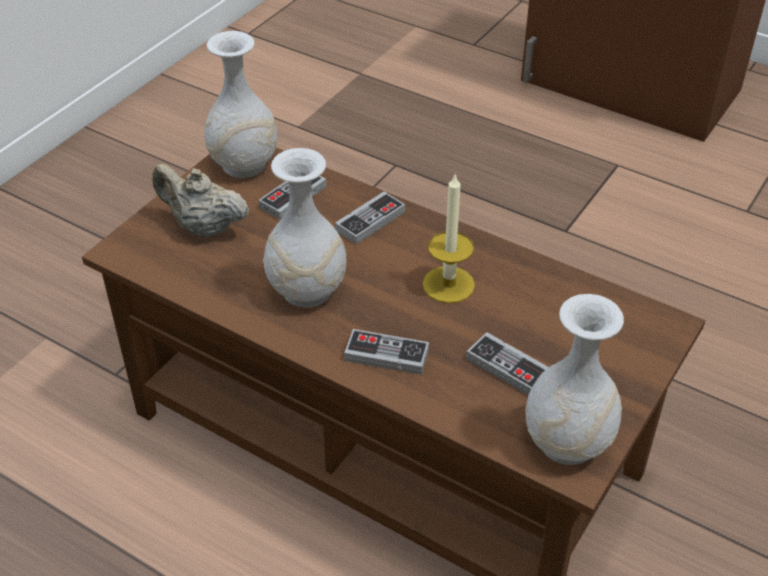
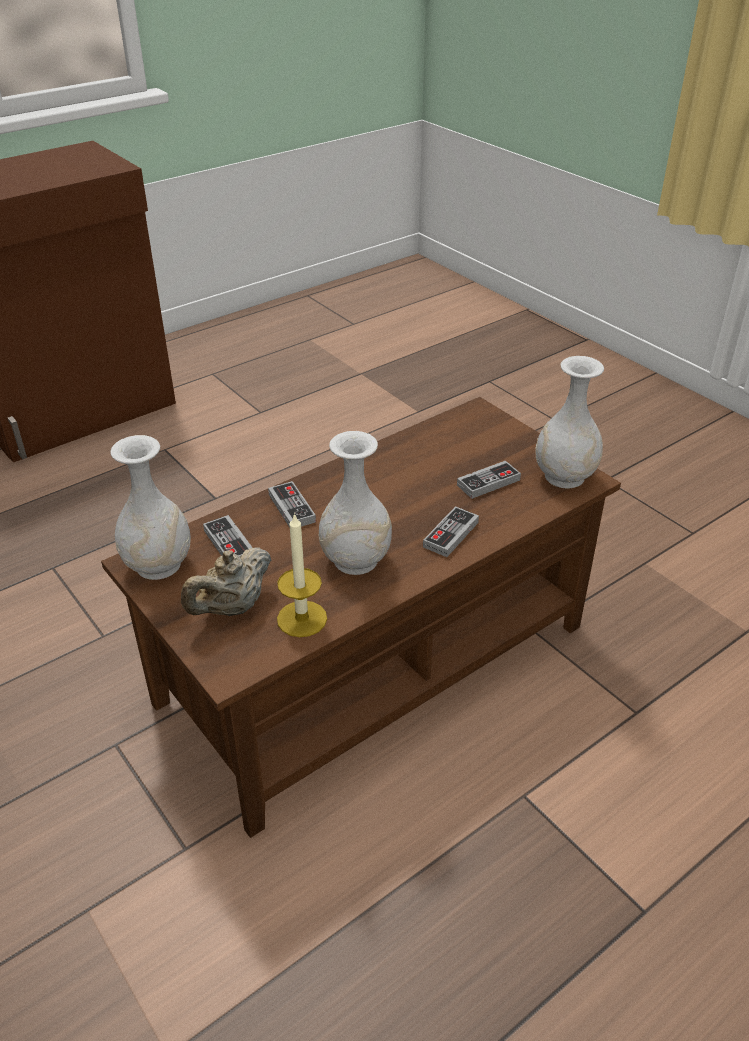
camera: 70 degrees left, 5 degrees down
(448, 284) = (390, 487): candle -> candle (302, 619)

